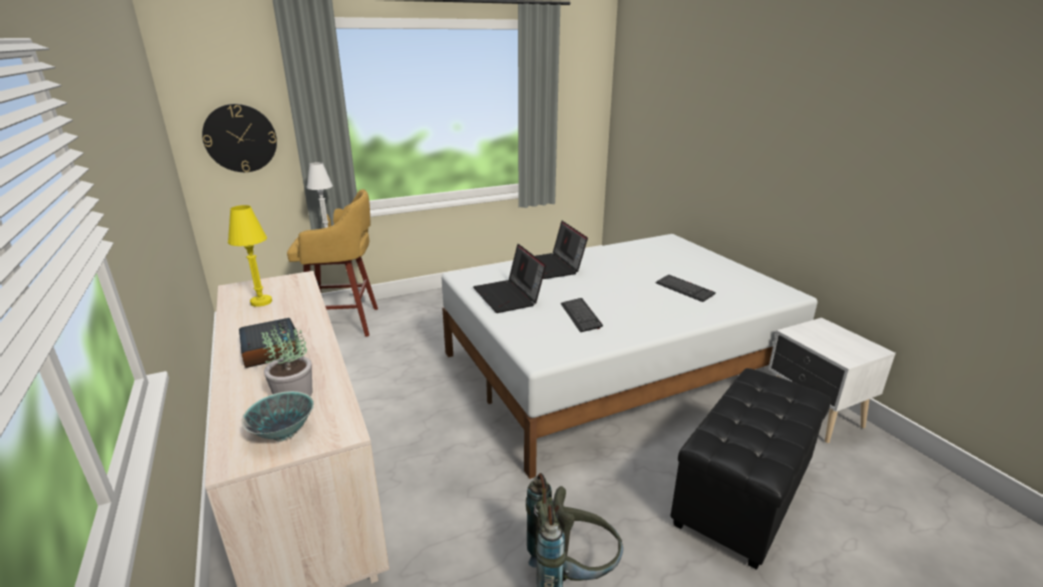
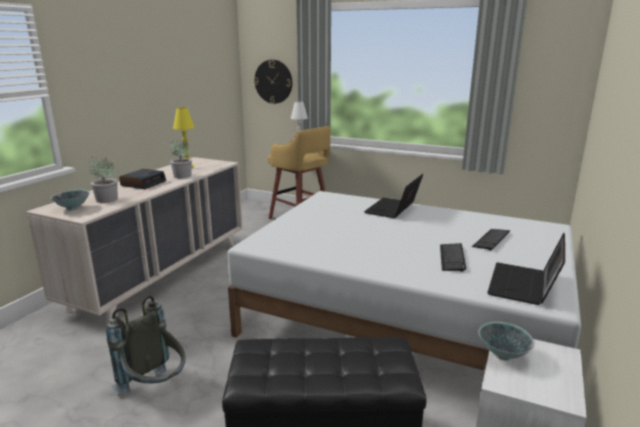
camera: 50 degrees right, 5 degrees down
(296, 315) = (182, 176): none -> potted plant
(509, 296) = (319, 213): laptop -> laptop (524, 286)
(580, 316) = (329, 238): keyboard -> keyboard (491, 240)
(812, 343) = (502, 355): none -> bowl

